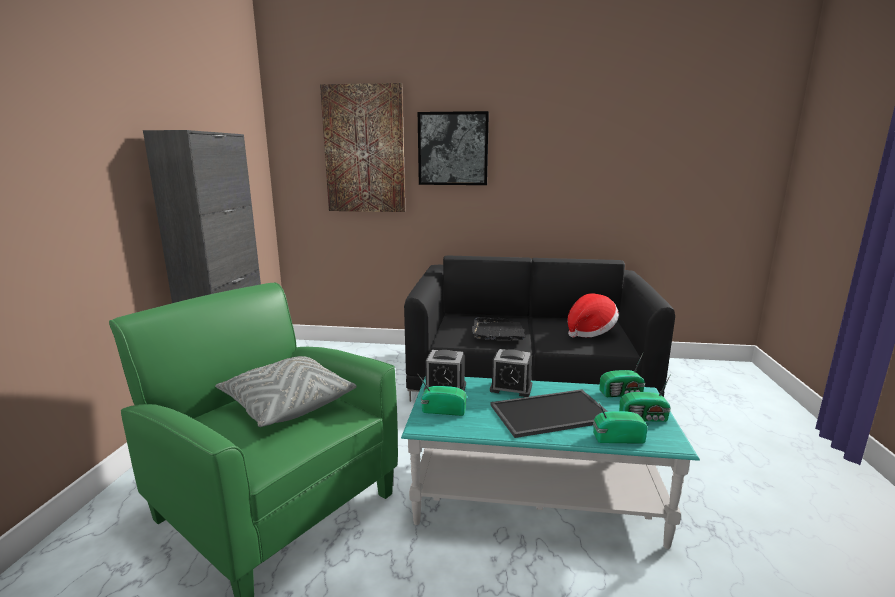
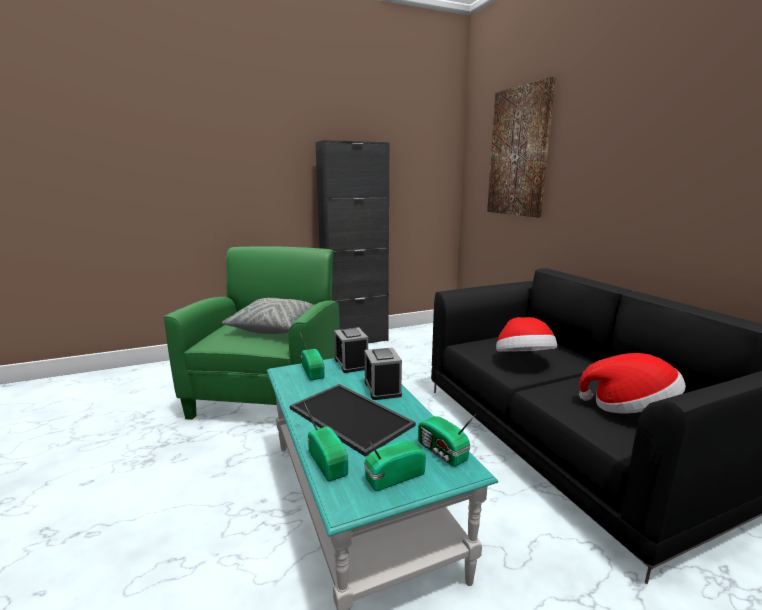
camera: 60 degrees right, 0 degrees up
(453, 149) = (592, 146): picture -> none
(497, 332) = (523, 360): black tray -> hat
(644, 418) = (392, 476): radio -> radio turned 90 degrees clockwise

